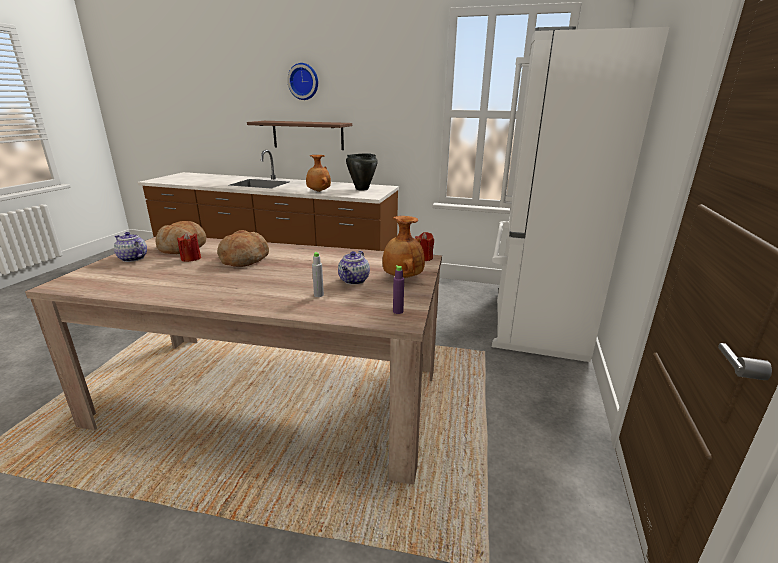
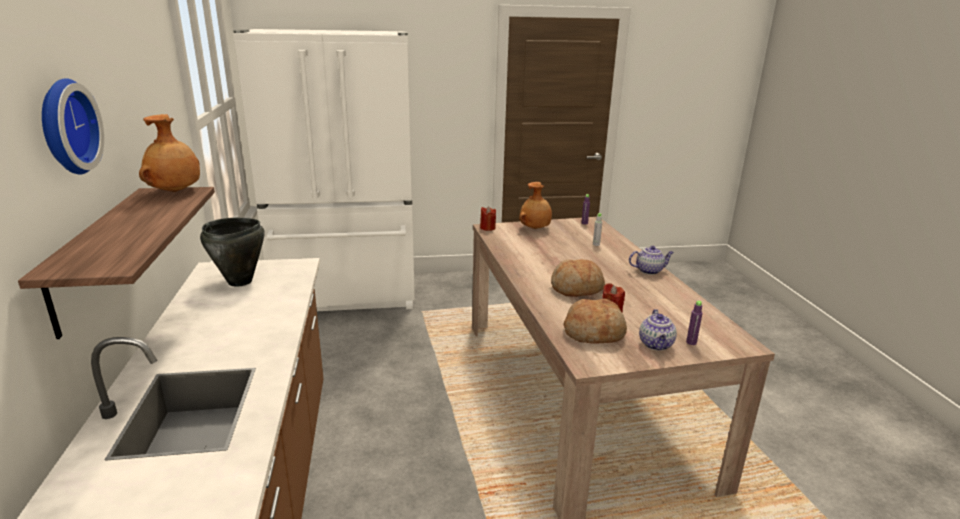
camera: 115 degrees left, 0 degrees up
(107, 269) = (691, 342): none -> purple bottle
(318, 191) = (277, 309): brown vase -> brown vase (176, 192)
(354, 281) = (560, 240): teapot -> teapot (649, 270)

